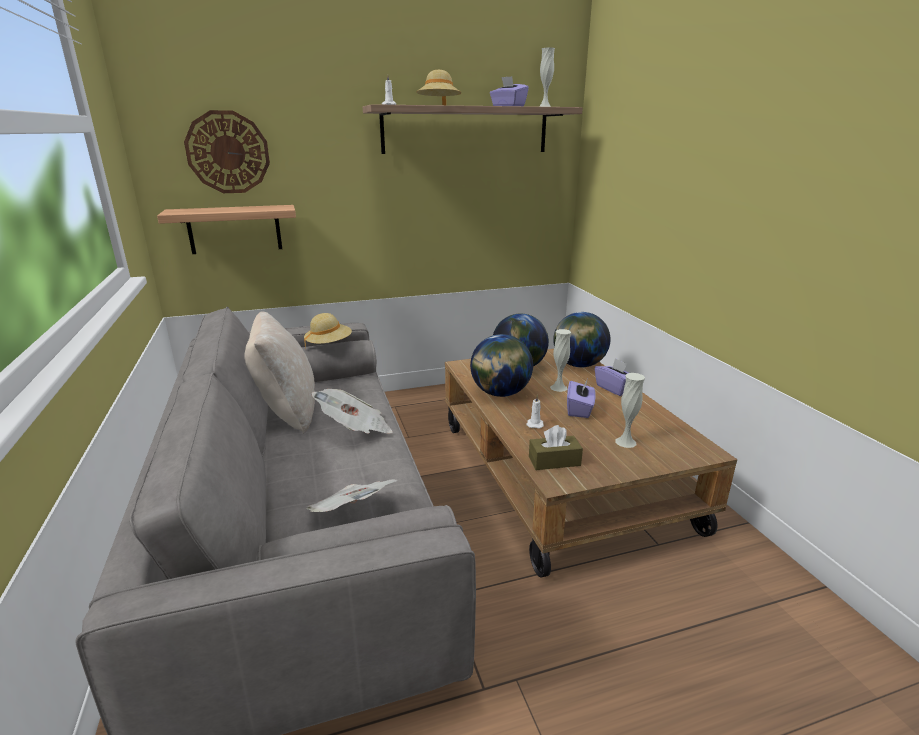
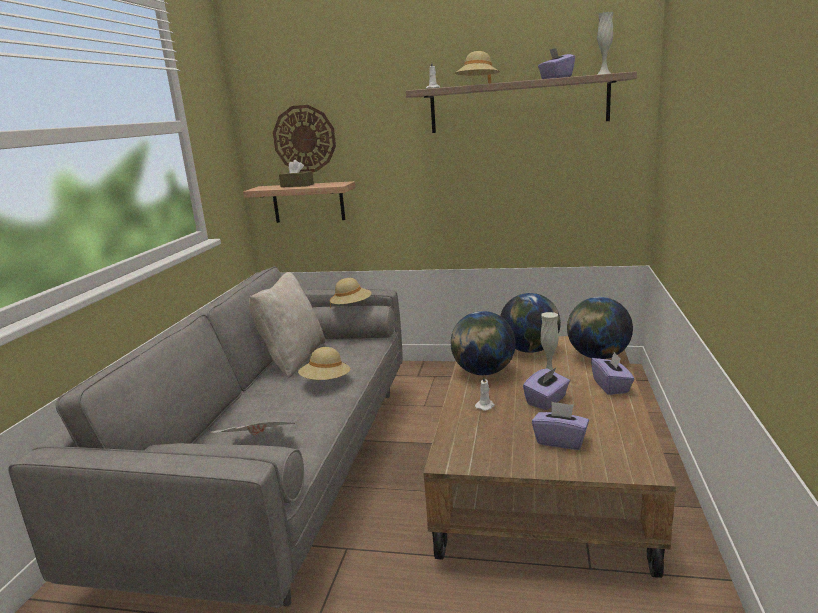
camera: 30 degrees right, 5 degrees down
(355, 429) = (326, 382): newspaper -> beige hat
(554, 461) = (466, 443): brown tissue box -> brown tissue box (297, 185)
(625, 442) = (560, 441): white vase -> purple tissue box

